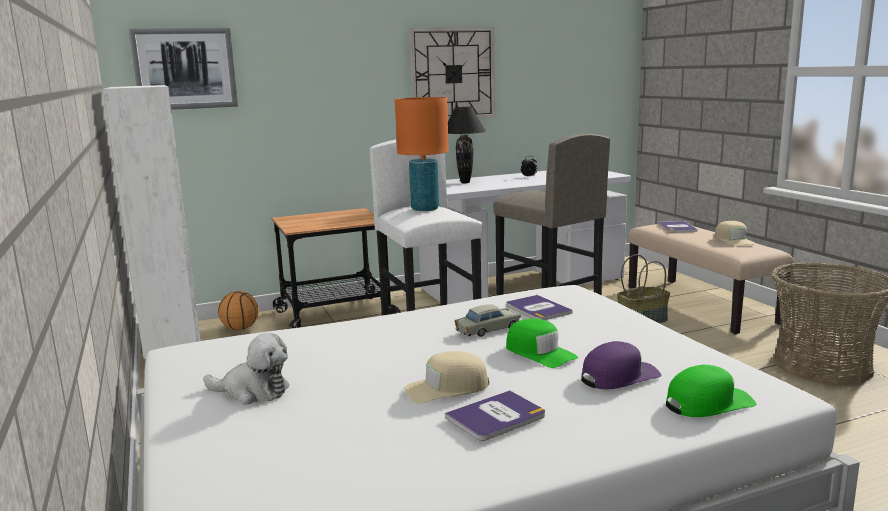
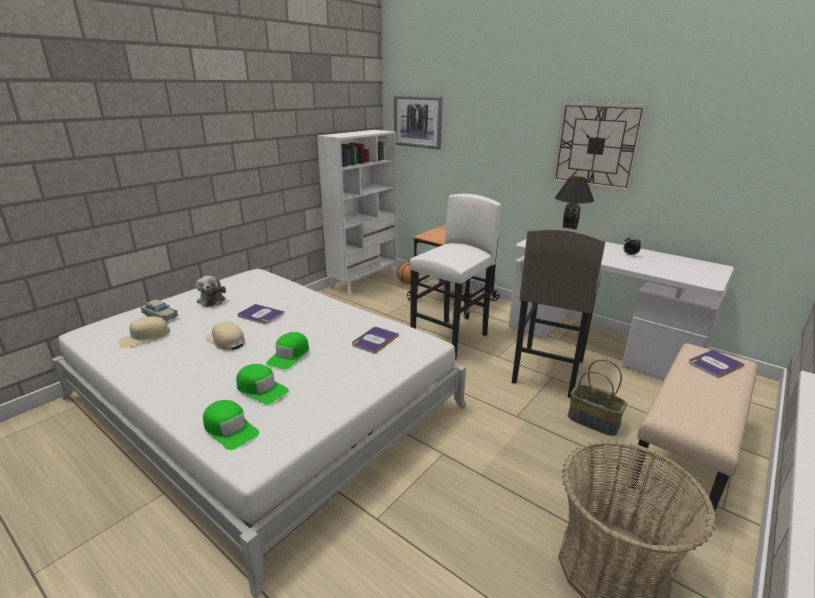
camera: 60 degrees right, 10 degrees up
(425, 209) = (455, 249): orange table lamp -> none
(487, 329) = (325, 333): beige toy car -> beige toy car (160, 316)
(496, 417) = (192, 361): book -> book (260, 315)
(619, 376) = (261, 389): purple cap -> green cap
(733, 241) = (712, 406): beige cap -> beige cap (144, 337)

